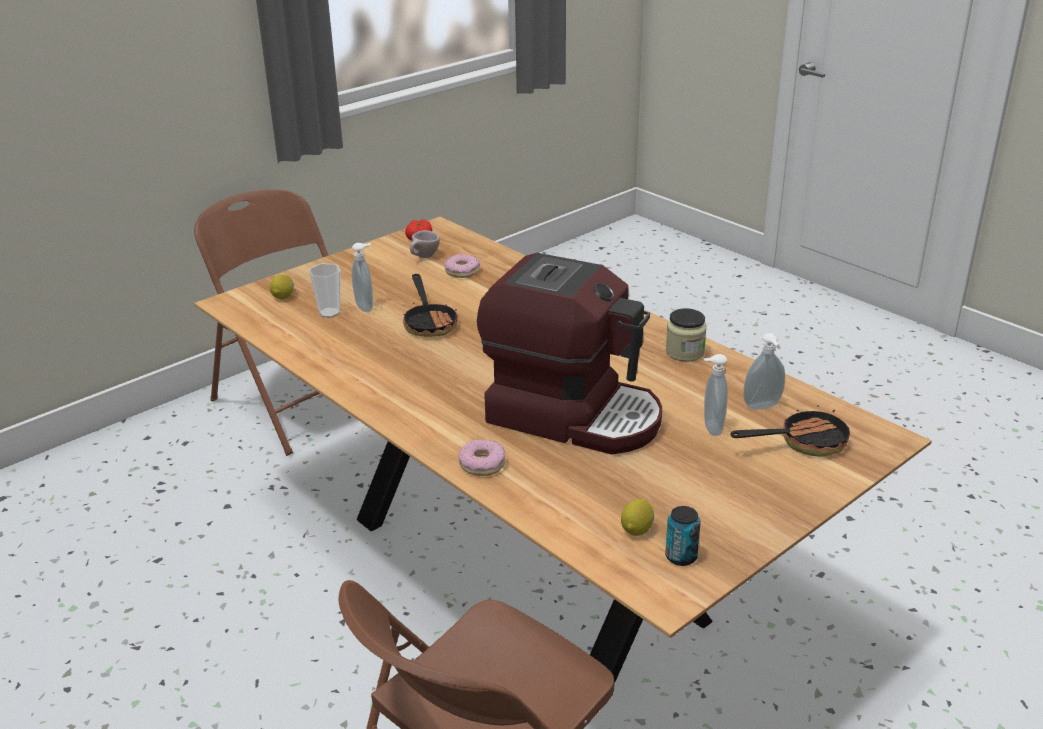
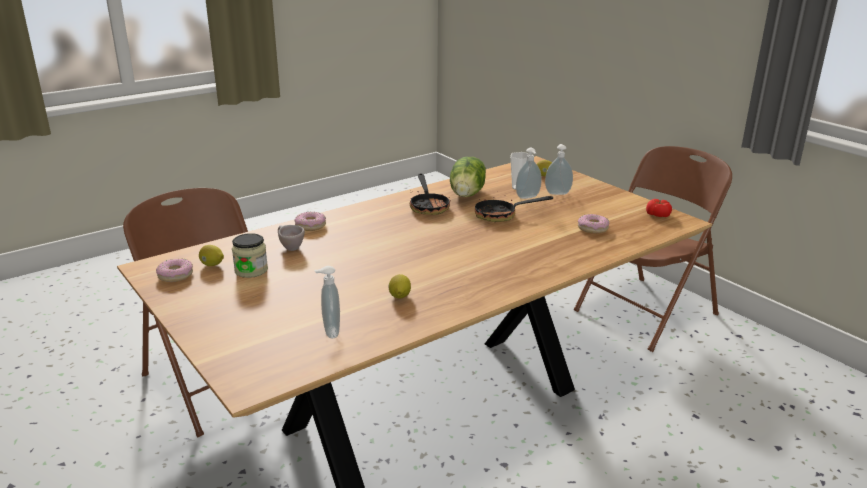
camera: 95 degrees right, 5 degrees down
(352, 348) = (467, 194): none -> lettuce
(424, 257) = (617, 216): beige cup -> beige cup (289, 248)
(574, 414) = (354, 256): coffee machine -> none
(668, 374) = (399, 297): none -> lemon
(681, 557) = (175, 275): can -> donut
(684, 352) = (434, 308): jar -> jar (251, 270)
(710, 428) = (310, 304): soap dispenser -> soap dispenser (557, 193)
(803, 442) = (268, 342): frying pan -> frying pan (429, 206)

